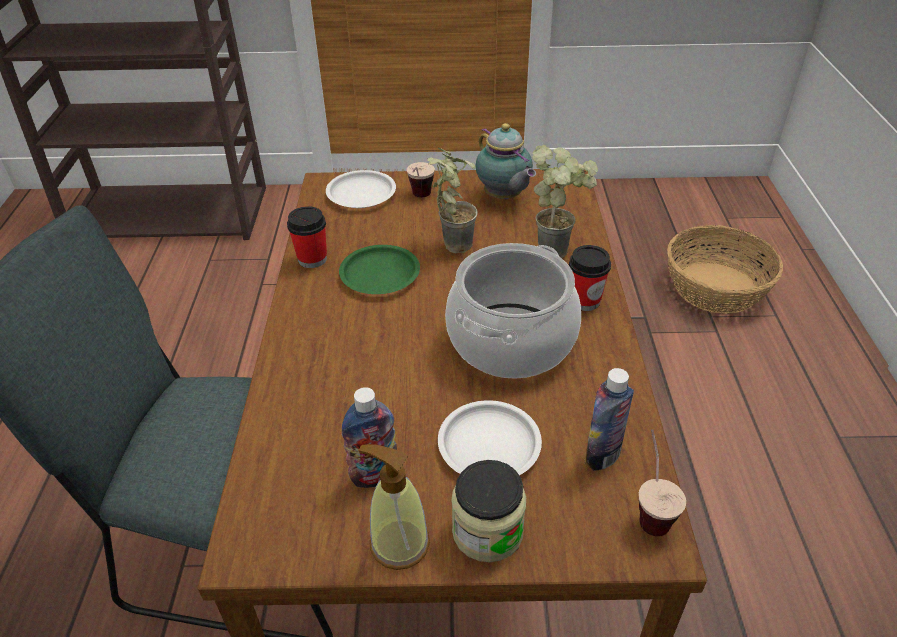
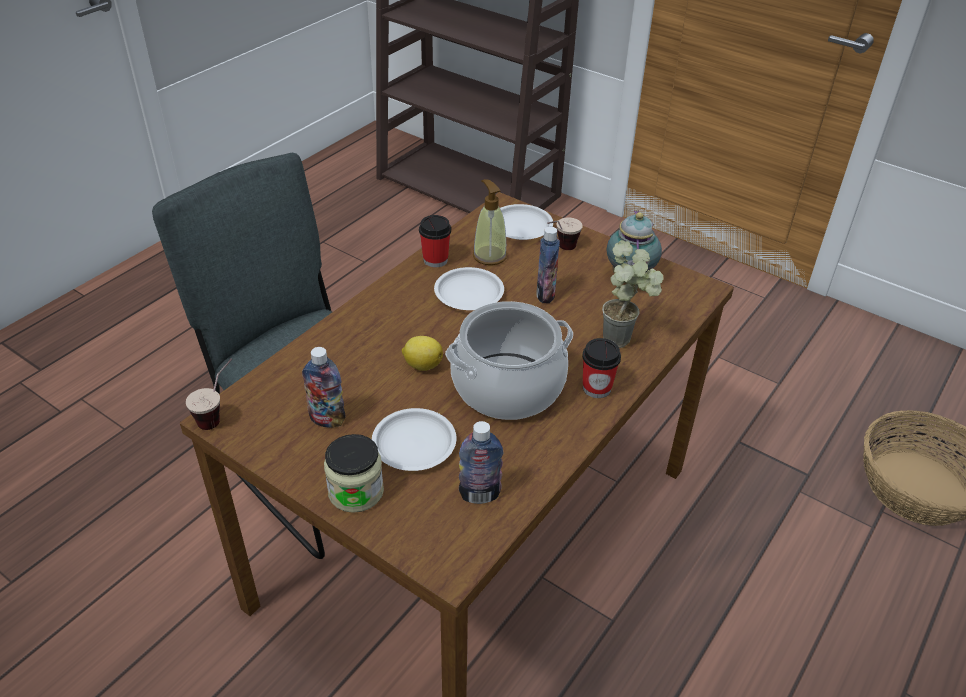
camera: 35 degrees right, 0 degrees up
(380, 275) = (468, 294): green plate -> white plate
(399, 543) = (300, 465): soap dispenser -> soap dispenser (489, 255)
(410, 364) = (422, 365): none -> lemon
(450, 243) = (545, 294): potted plant -> bottle
(649, 508) = (472, 544): cup -> cup (219, 414)

